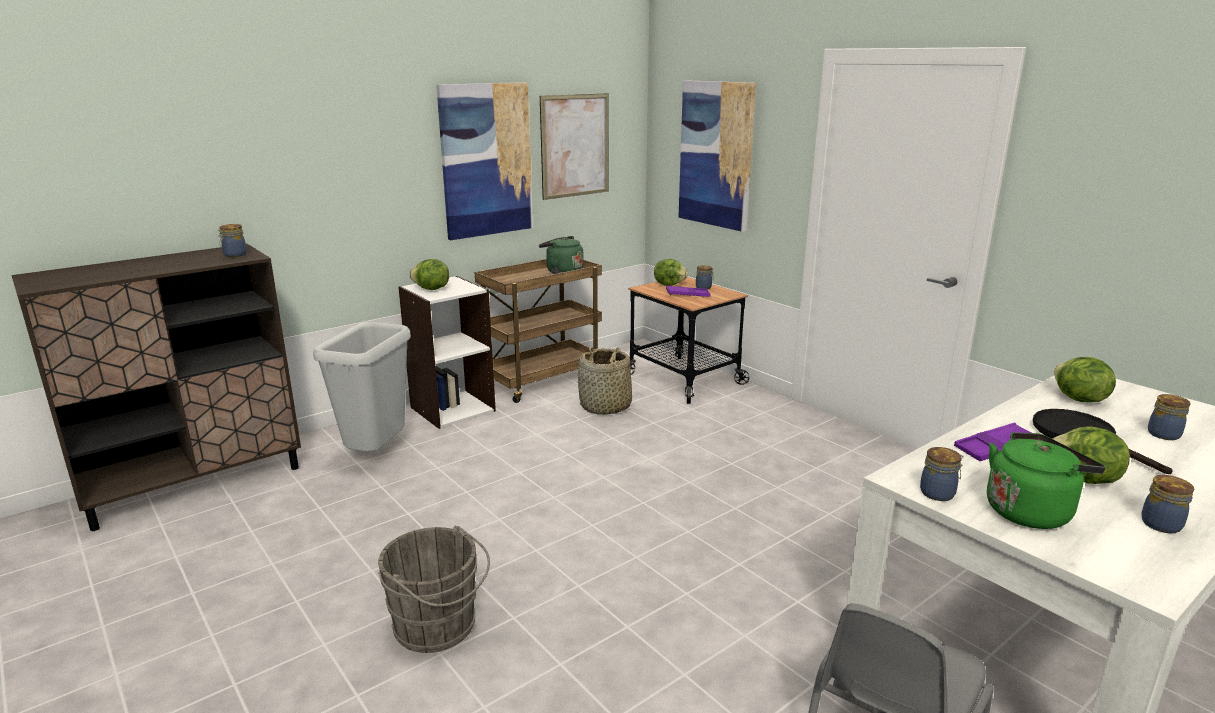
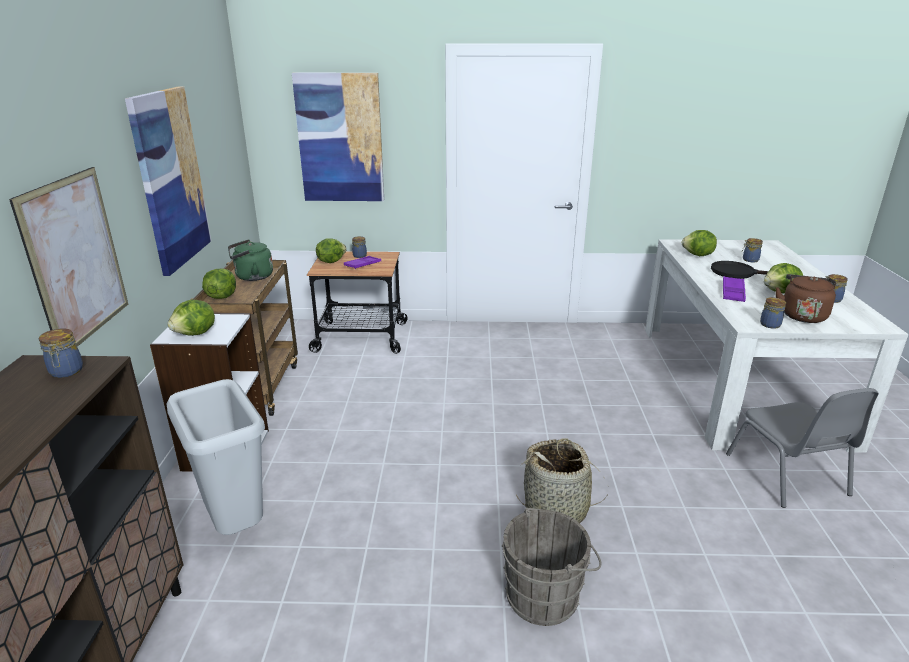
camera: 50 degrees left, 5 degrees up
(513, 277) = (221, 296): none -> lettuce
(575, 146) = (214, 148): picture -> picture (76, 259)
(605, 406) = (347, 383): basket -> basket (556, 510)
(1030, 511) = (802, 315): green kettle -> brown kettle

